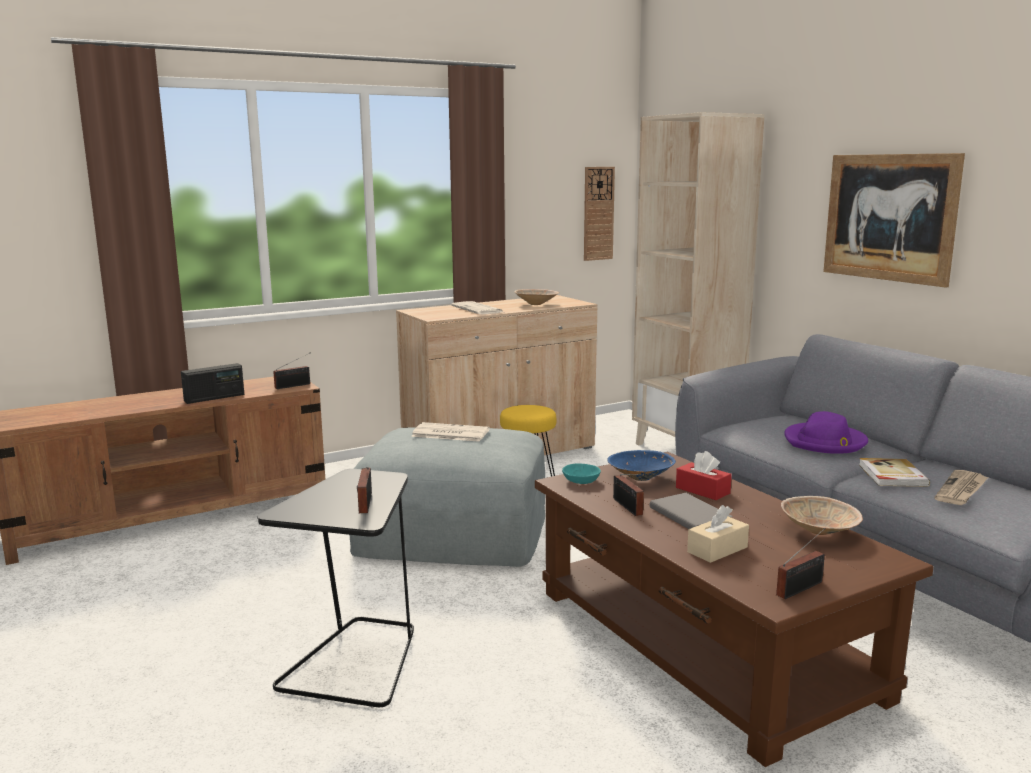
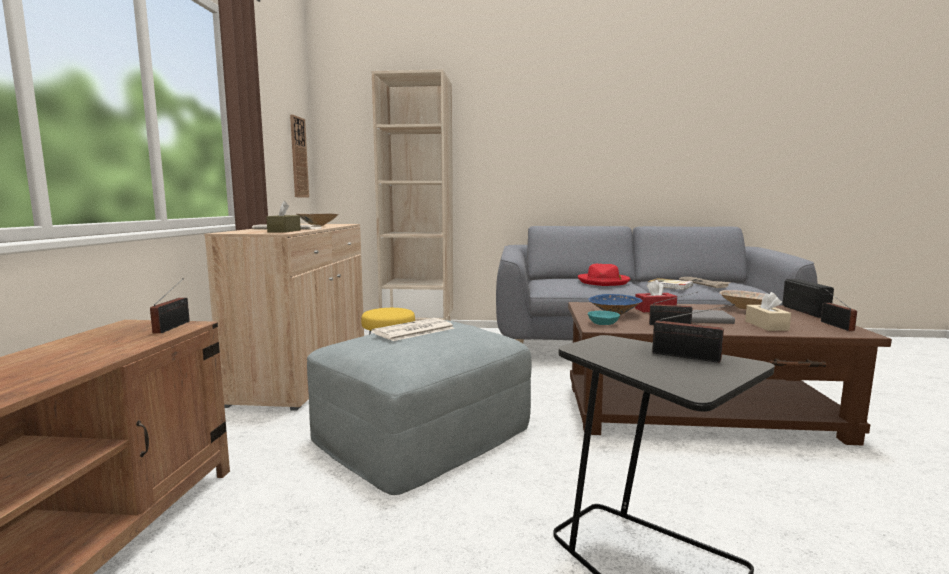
camera: 55 degrees left, 5 degrees down
(214, 398) = (90, 361): radio -> radio (805, 311)
(450, 314) = (284, 231): none -> brown tissue box
(825, 442) = (603, 282): purple hat -> red hat
(889, 217) = (557, 151): picture -> none

